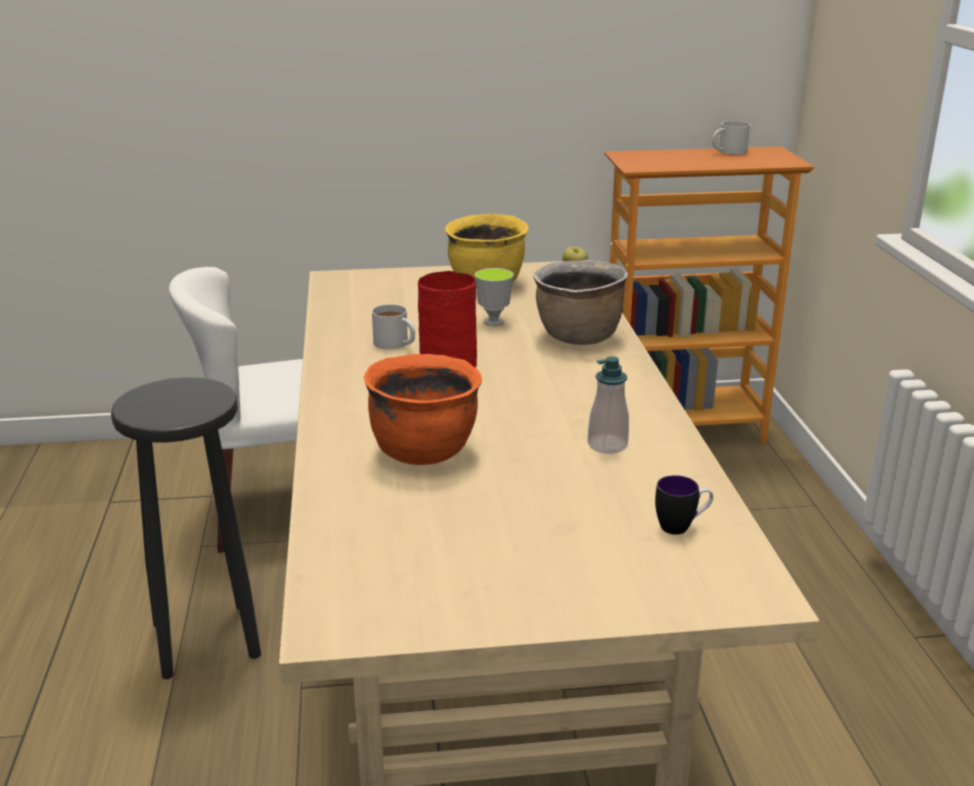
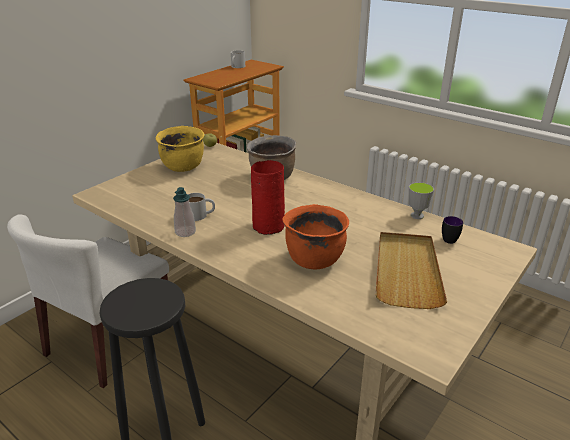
camera: 45 degrees left, 5 degrees up
(493, 322) = (224, 185): cup -> cup (417, 215)
(514, 527) = (407, 271): none -> beige tray
(607, 445) = (371, 219): soap dispenser -> soap dispenser (185, 232)

